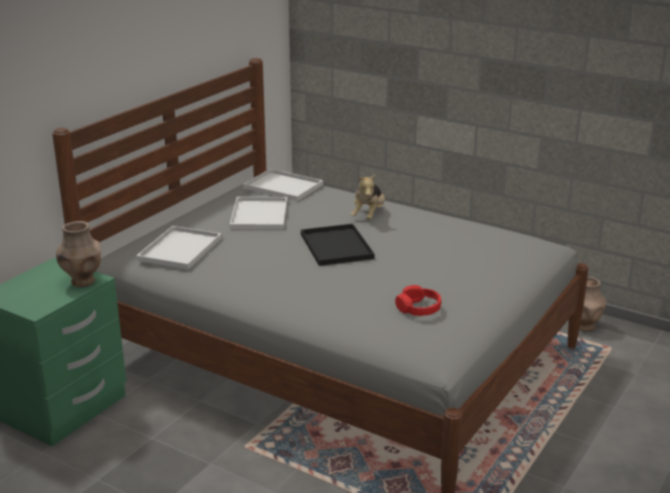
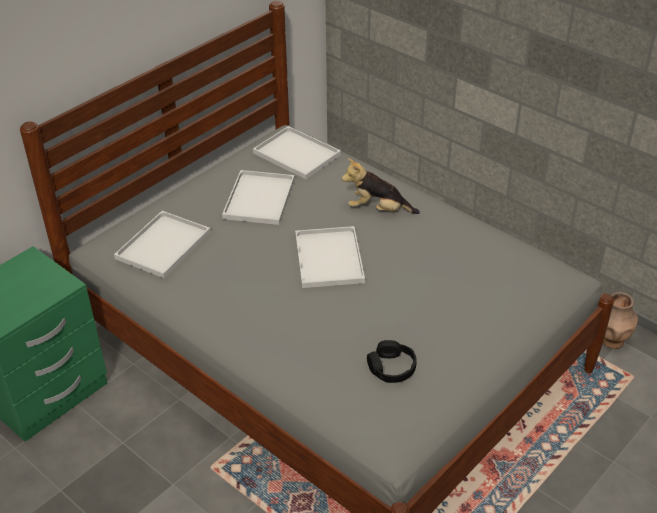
camera: 10 degrees right, 15 degrees up
(83, 282) = (52, 287): brown vase -> none
(337, 247) = (330, 259): black tray -> white tray
(368, 215) = (378, 210): plush toy -> plush toy turned 75 degrees clockwise
(418, 308) = (391, 368): red headphones -> black headphones

